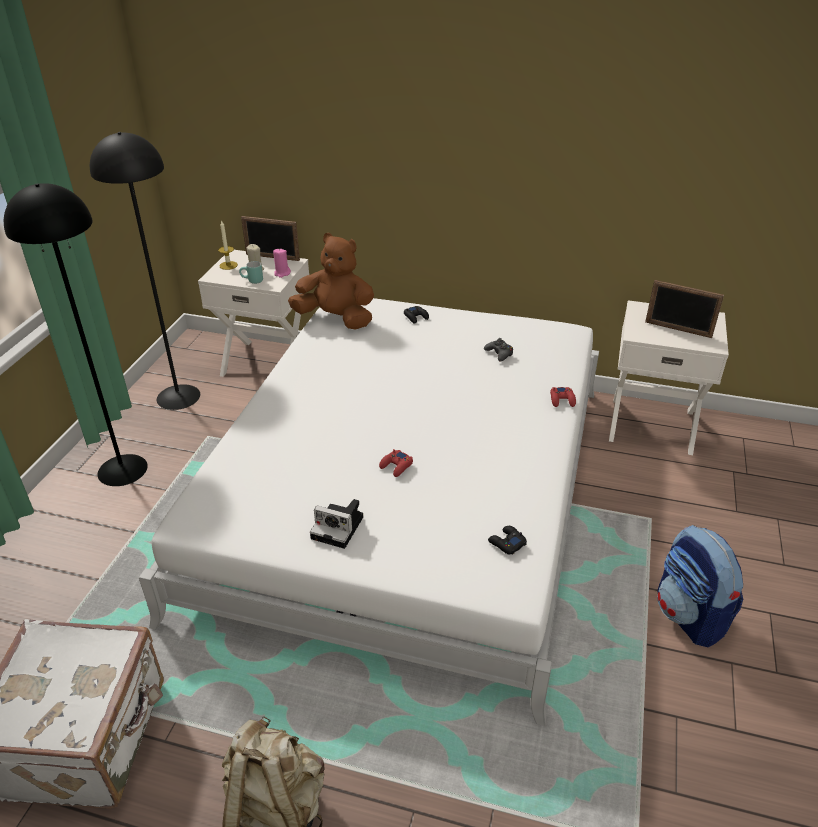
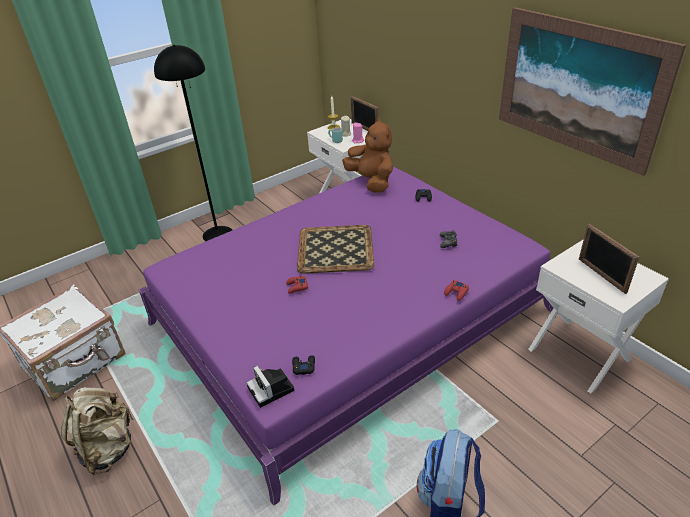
camera: 40 degrees right, 0 degrees up
(179, 396) = (283, 204): black floor lamp -> none
(339, 527) = (227, 307): camera -> camera (272, 390)
(390, 407) = (336, 249): none -> tray
(408, 492) = (348, 317): white bed -> purple bed
(600, 141) = (577, 87): none -> picture

